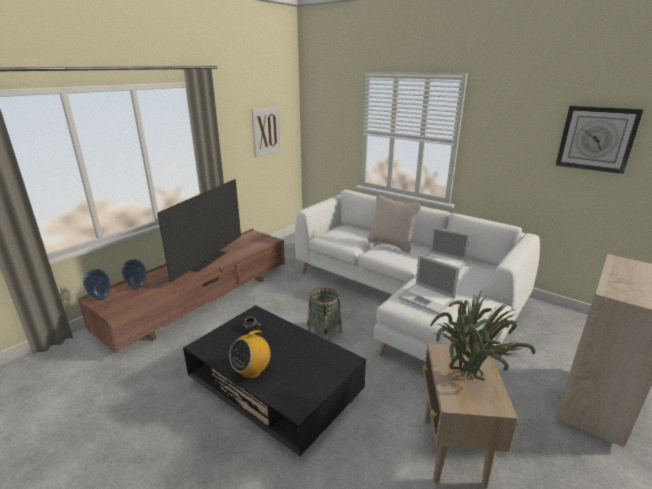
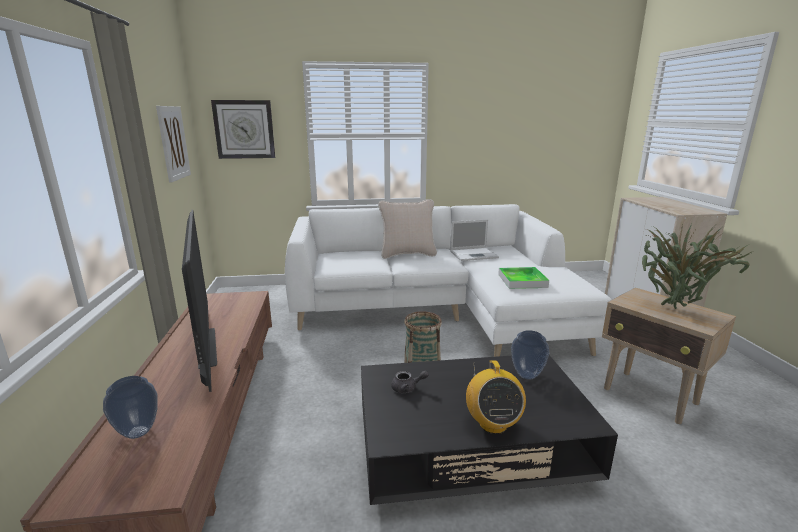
camera: 45 degrees left, 5 degrees down
(100, 297) = (83, 487): vase -> vase (526, 375)
(427, 298) = (522, 281): laptop -> tray
(596, 139) = (544, 118): wall clock -> wall clock (244, 129)

